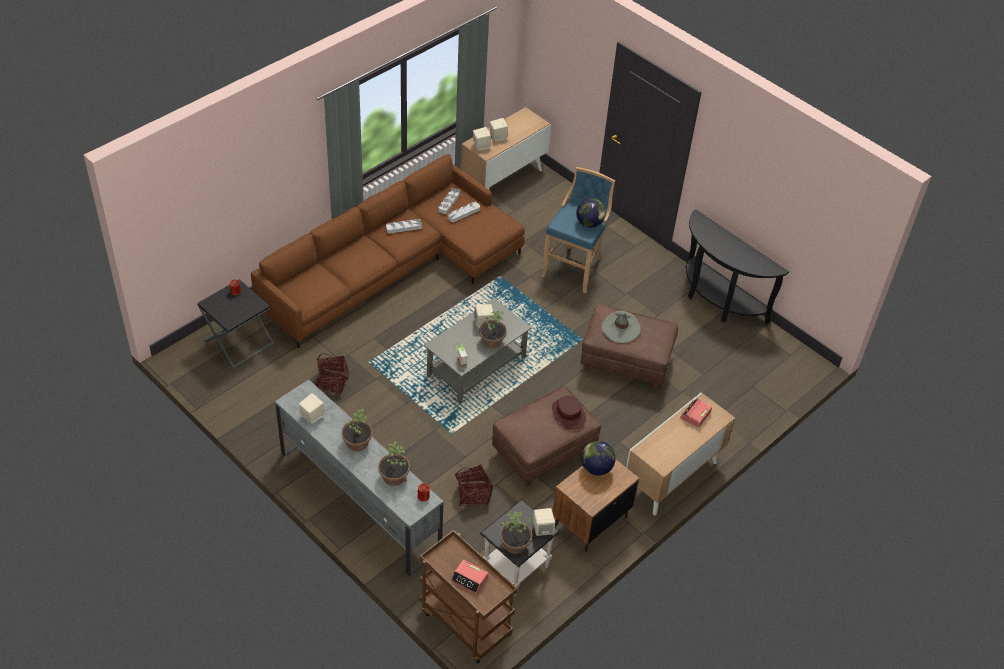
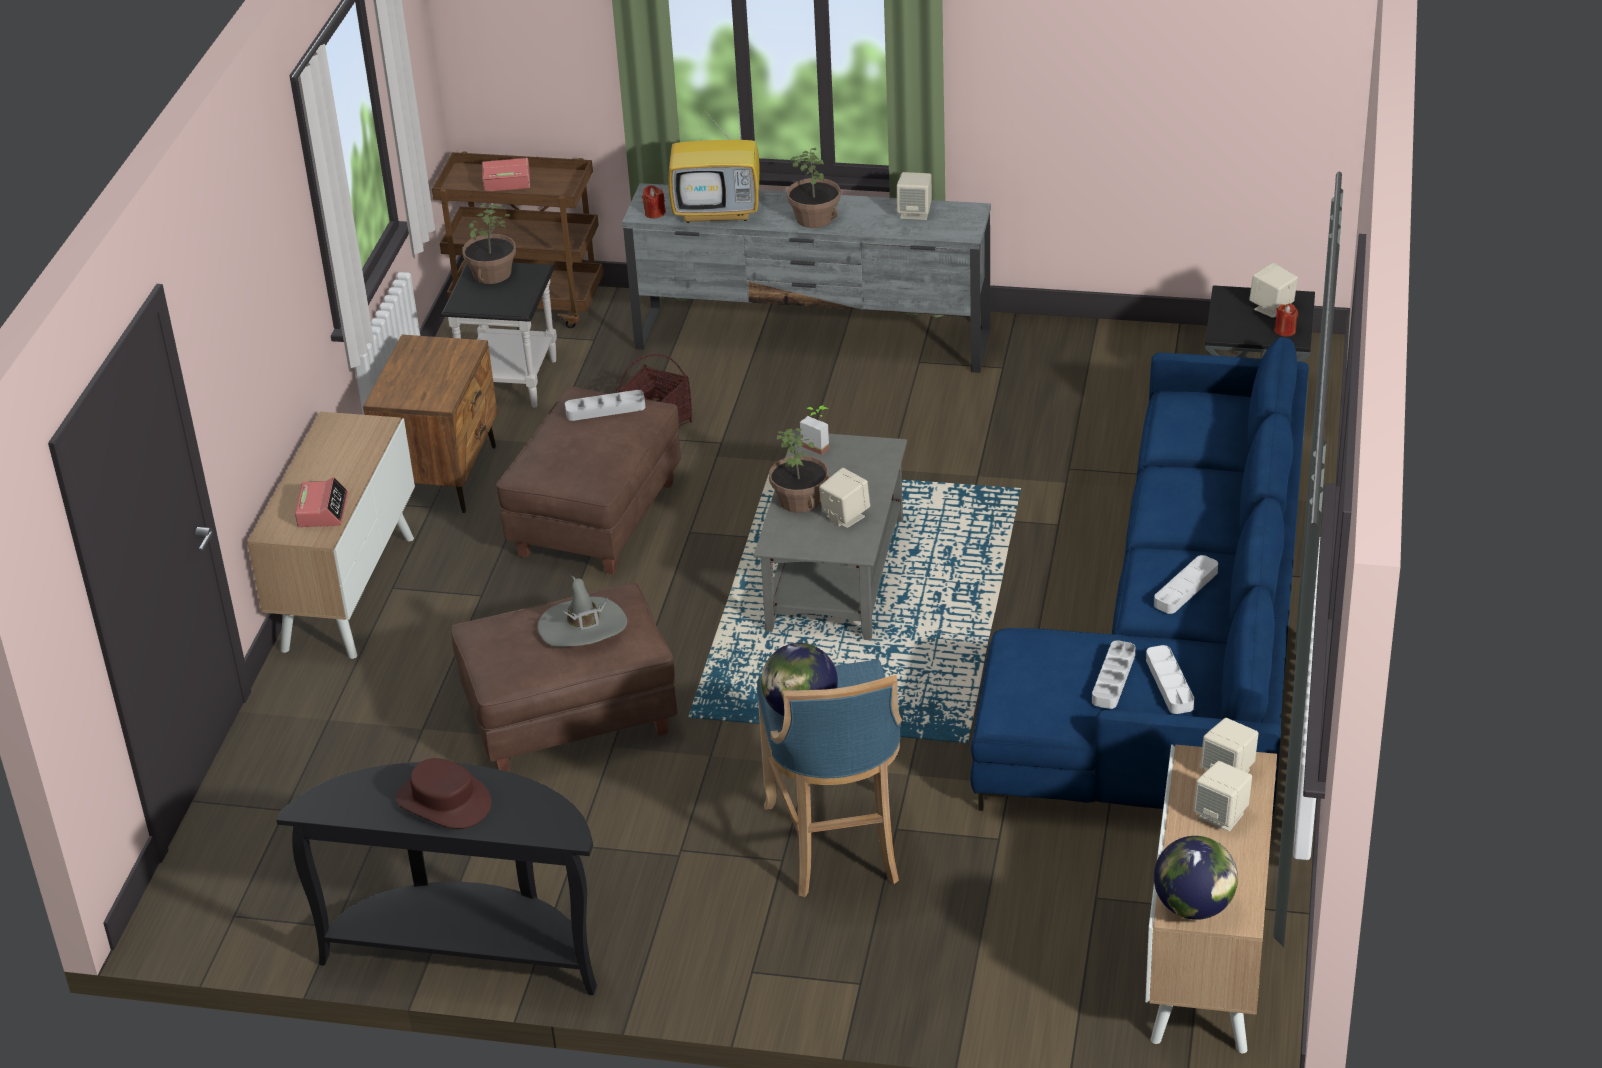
camera: 150 degrees right, 10 degrees down
(332, 382) = (1039, 437): basket -> none
(393, 477) = (719, 211): potted plant -> television
(394, 268) = (1177, 646): brown sofa -> blue sofa
(527, 432) = (605, 409): none -> grey tray
(543, 529) = (467, 303): beige speaker -> beige speaker (1272, 308)
(568, 414) = (561, 460): brown hat -> brown hat (444, 801)
(596, 468) = (442, 385): globe -> globe (1193, 907)

